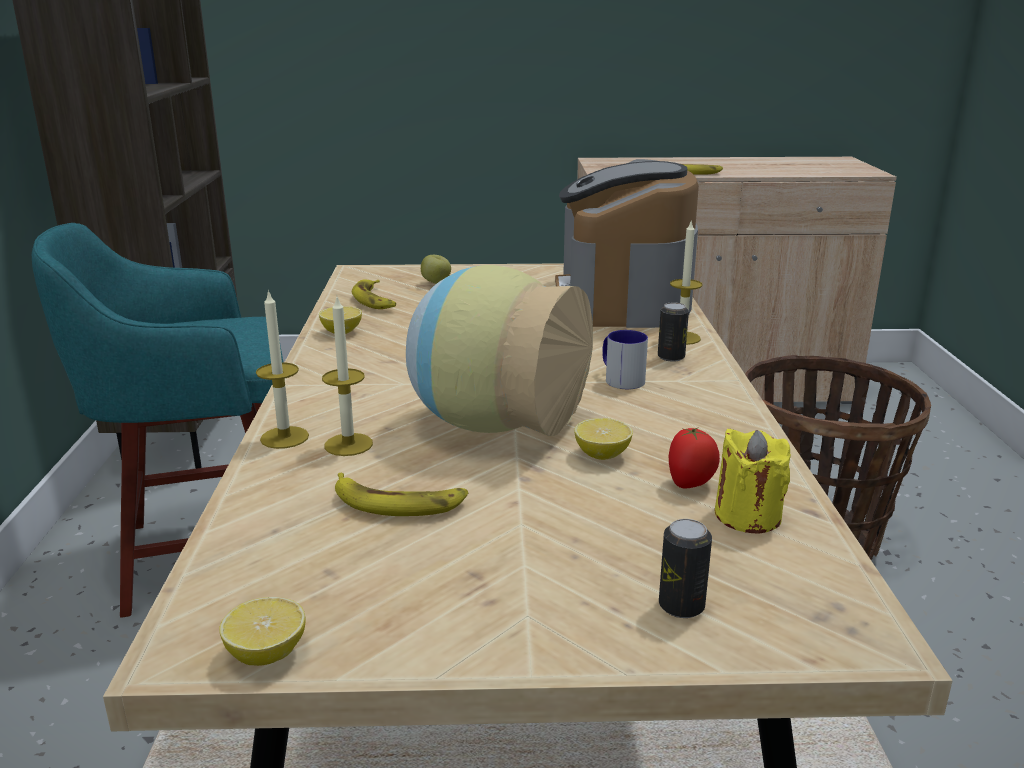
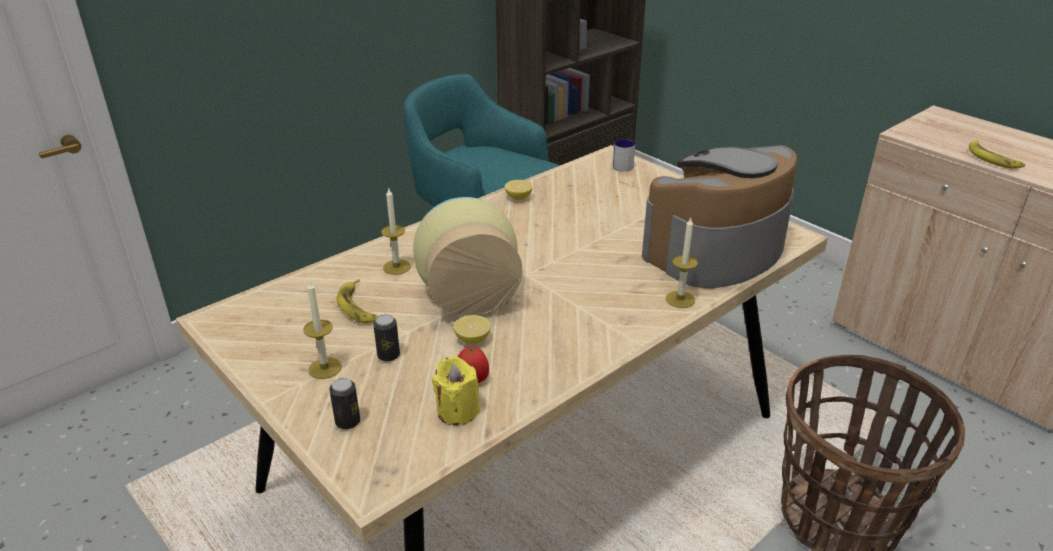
camera: 50 degrees right, 10 degrees up
(267, 654) = (223, 336): lemon -> none
(284, 437) = (384, 248): candle -> candle (325, 368)
(375, 300) = (576, 182): banana -> none
(436, 283) = (633, 184): apple -> none
(620, 379) = (580, 304): mug -> mug (623, 165)
(671, 357) = (640, 308): can -> can (388, 355)

